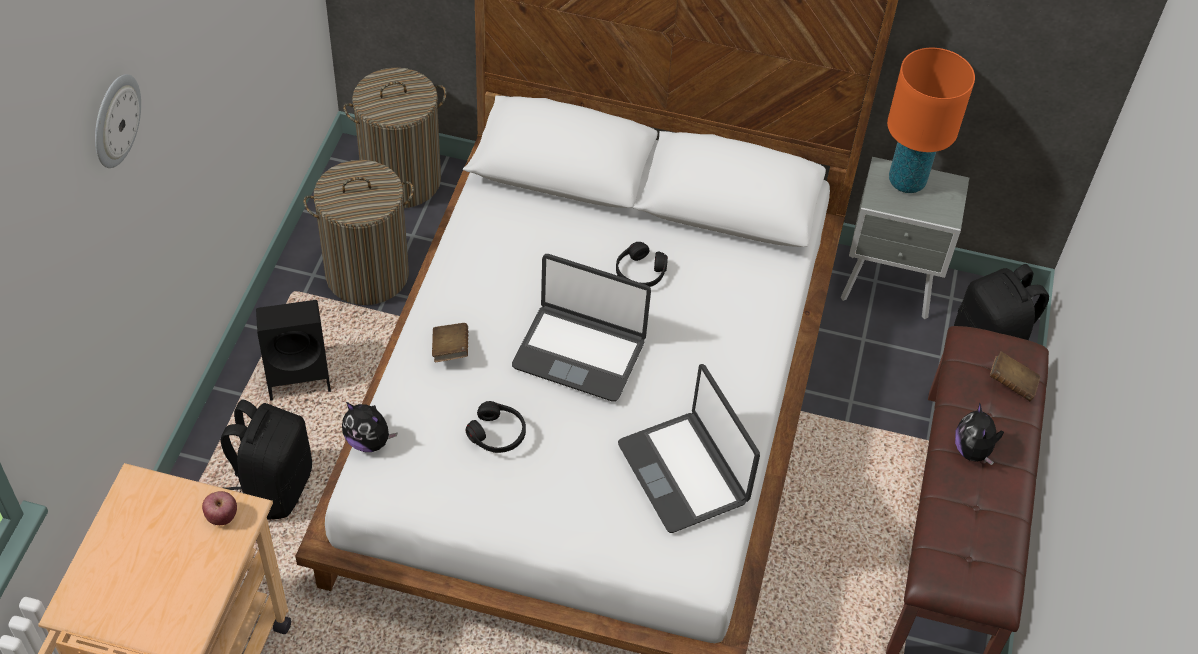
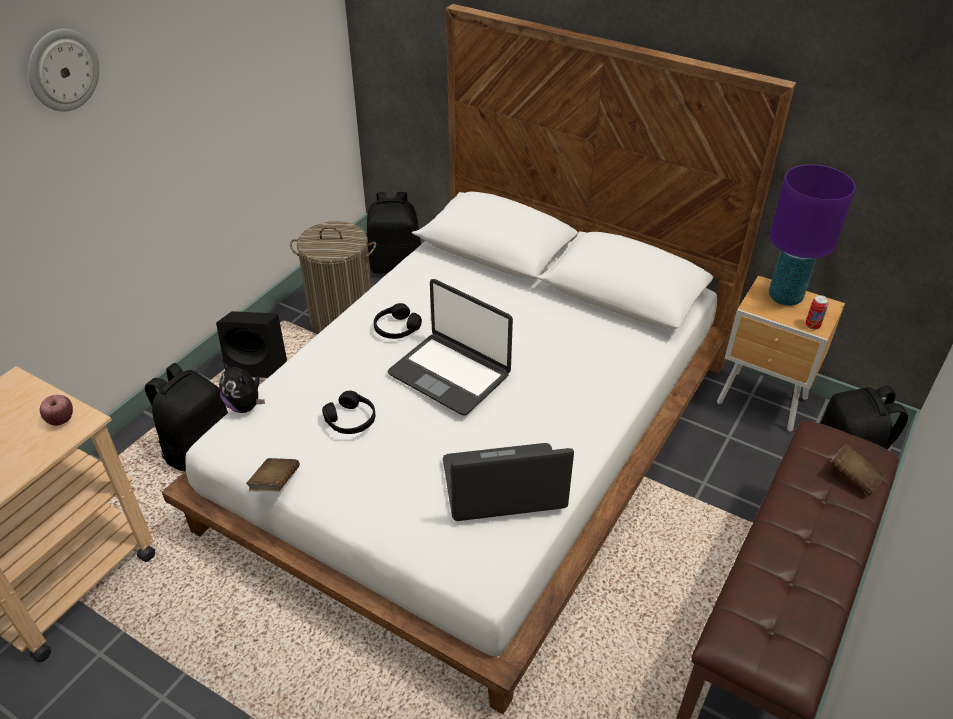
camera: 20 degrees right, 10 degrees down
(401, 180) = (395, 265): laundry basket -> black backpack
(450, 350) = (345, 353): brown book -> brown book (275, 483)
(640, 272) = (528, 327): black headphones -> black headphones (396, 328)
(684, 472) = (504, 486): laptop -> laptop turned 90 degrees clockwise
(890, 288) = (763, 403): grey nightstand -> brown nightstand
(906, 181) = (785, 297): orange table lamp -> purple table lamp
(942, 215) = (812, 326): none -> can
(973, 451) = (799, 529): plush toy -> none

